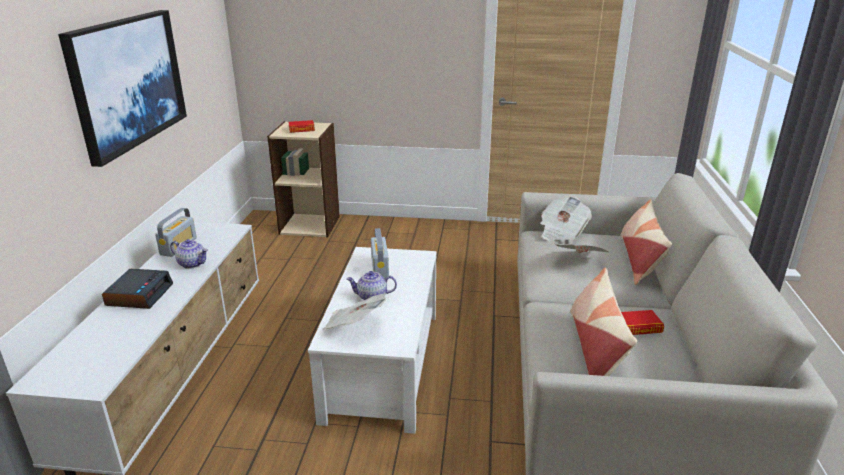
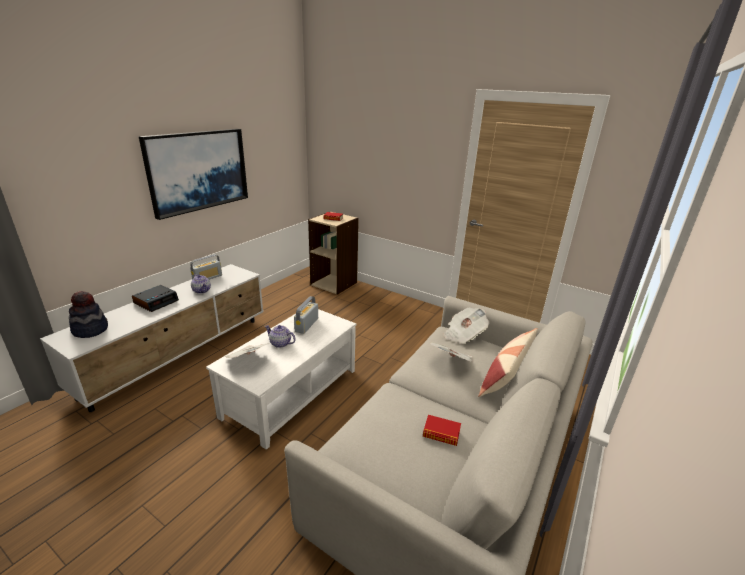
camera: 25 degrees right, 0 degrees up
(81, 357) = (90, 330): none -> hat
(596, 348) = (391, 438): pillow -> none

